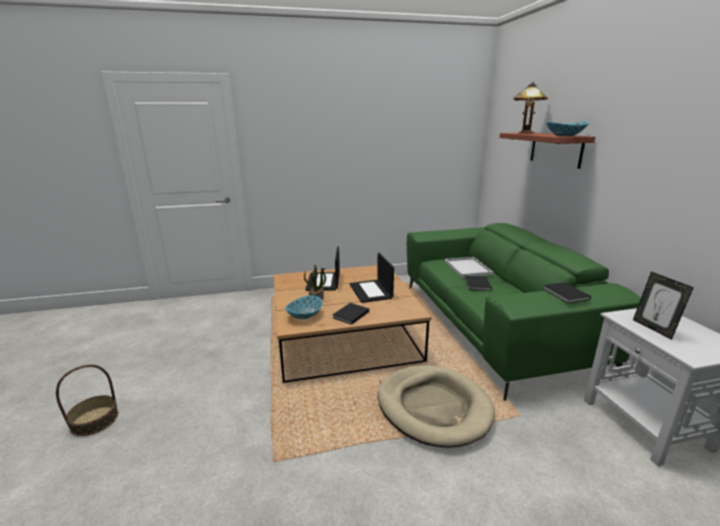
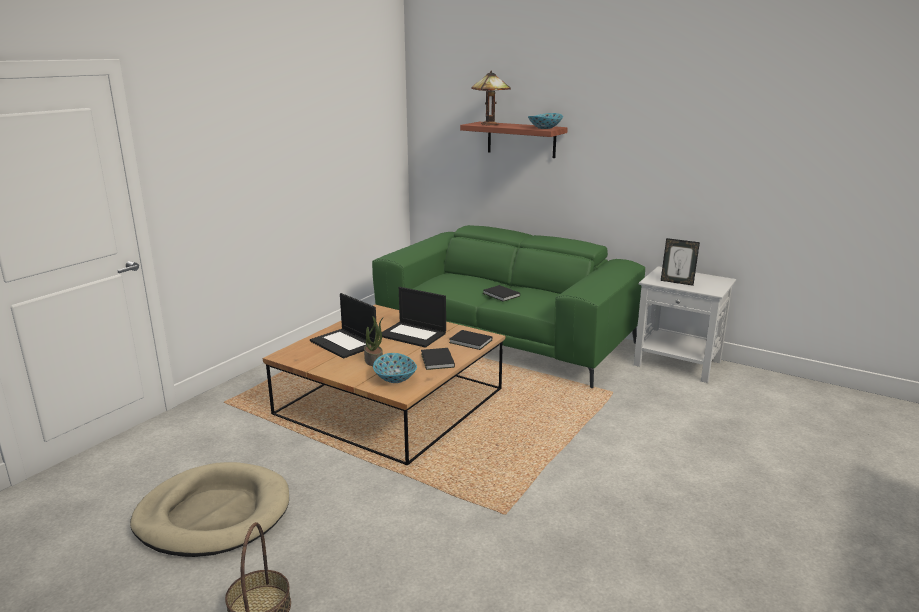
camera: 45 degrees left, 0 degrees up
(433, 407) = (555, 417): beige dog bed -> beige dog bed (214, 514)
(468, 268) = (469, 283): white tray -> none
(566, 294) = (604, 276): black book -> black book (471, 342)

